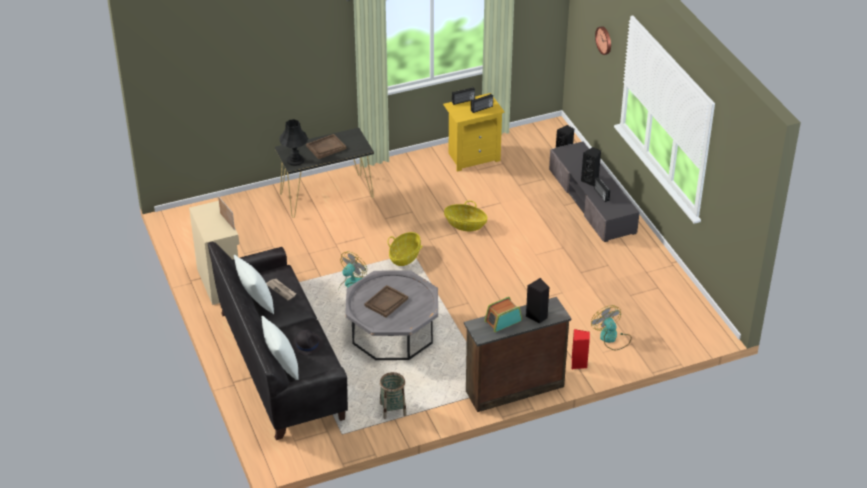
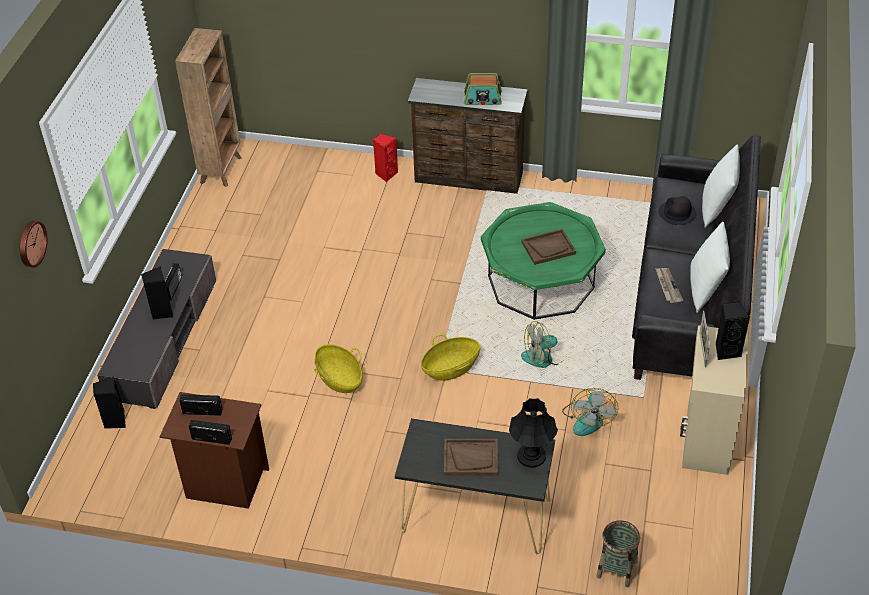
camera: 145 degrees left, 5 degrees up
(392, 332) = (541, 282): grey coffee table -> green coffee table
(393, 409) = (601, 206): basket -> basket (616, 569)
(472, 157) = (224, 483): yellow nightstand -> brown nightstand
(537, 316) = (446, 90): black speaker -> black speaker (726, 350)
(611, 338) = (329, 183): fan -> fan (588, 419)
(700, 314) = (221, 169): none -> brown bookcase

